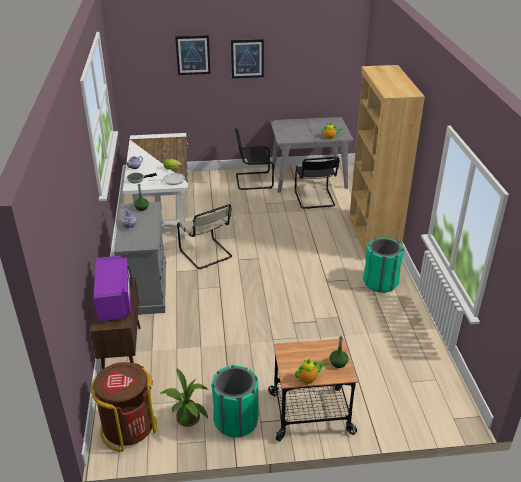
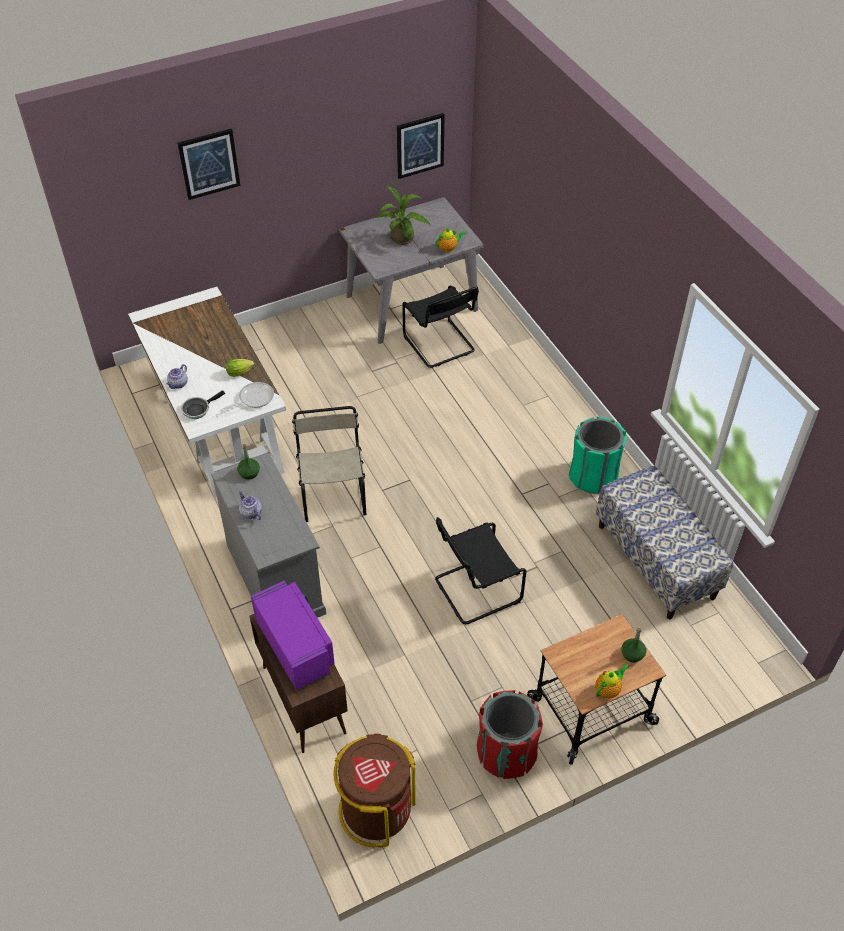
camera: 20 degrees left, 15 degrees up
(188, 421) = (447, 773): potted plant -> potted plant (403, 240)
(207, 254) = (332, 493): beige chair -> beige chair turned 135 degrees counterclockwise
(236, 421) = (506, 752): green trash can -> red trash can
(247, 58) = (295, 148): picture -> picture (420, 145)
(252, 181) = (329, 330): black chair -> black chair (474, 591)
(372, 237) = (551, 396): brown bookcase -> none
(402, 338) = (656, 561): none -> bench

